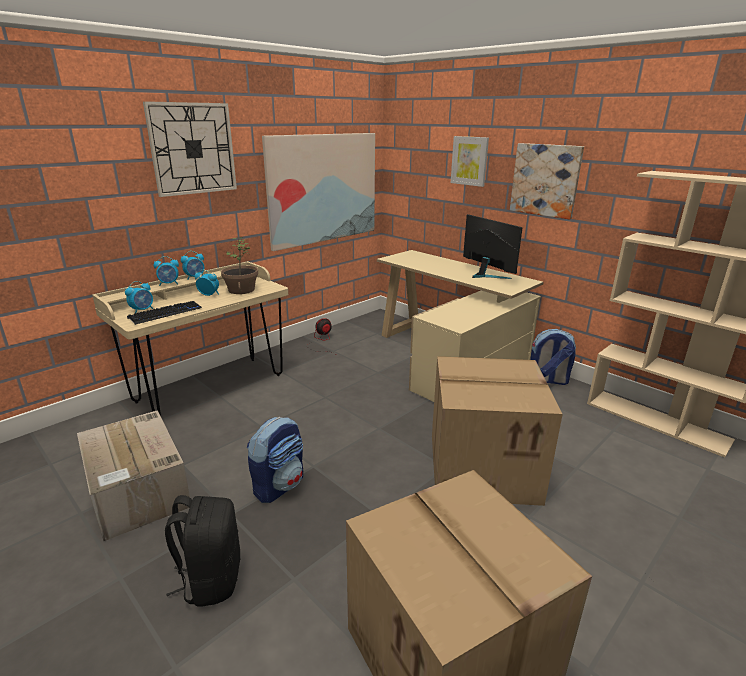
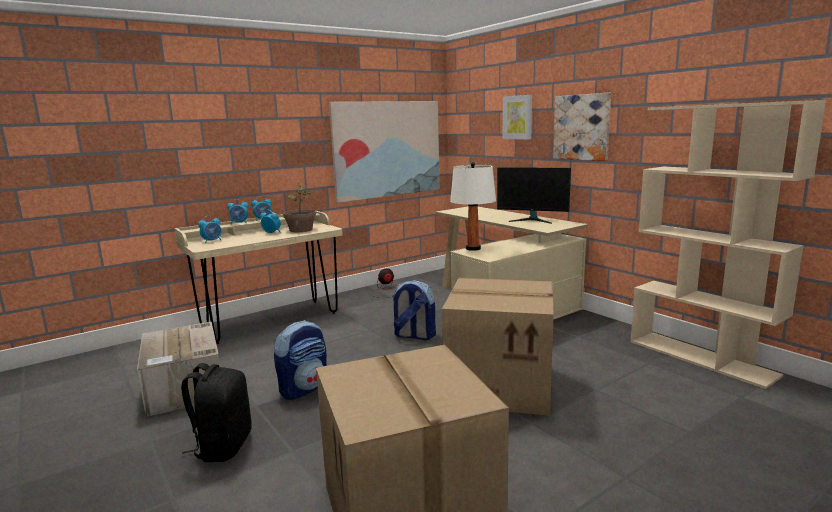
camera: 10 degrees right, 10 degrees down
(165, 313) = (229, 243): keyboard -> none
(193, 149) = (267, 111): wall clock -> none
(435, 312) = (473, 248): none -> white table lamp
(485, 275) = (532, 220): monitor -> monitor turned 135 degrees clockwise
(547, 380) = (596, 323): backpack -> backpack (414, 335)

